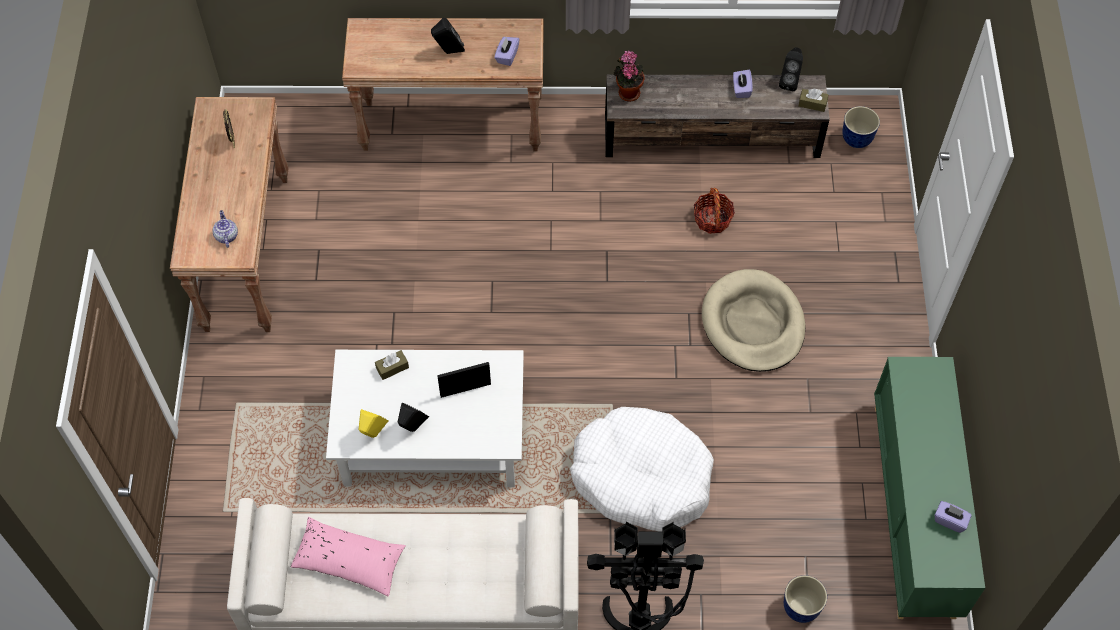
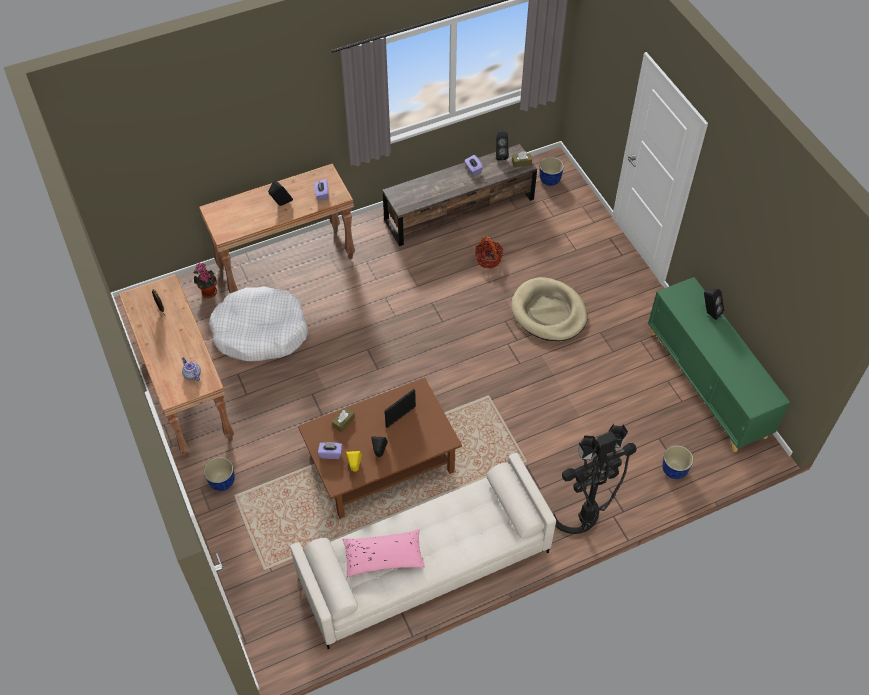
camera: 25 degrees left, 5 degrees down
(231, 380) = (222, 482): none -> planter
(431, 436) = (381, 462): white coffee table -> brown coffee table
(628, 92) = (402, 195): potted plant -> potted plant (208, 291)
(641, 476) = (532, 432): white dog bed -> white dog bed (260, 332)
(944, 417) = (709, 313): none -> black speaker
(950, 520) = (747, 371): purple tissue box -> purple tissue box (330, 453)

